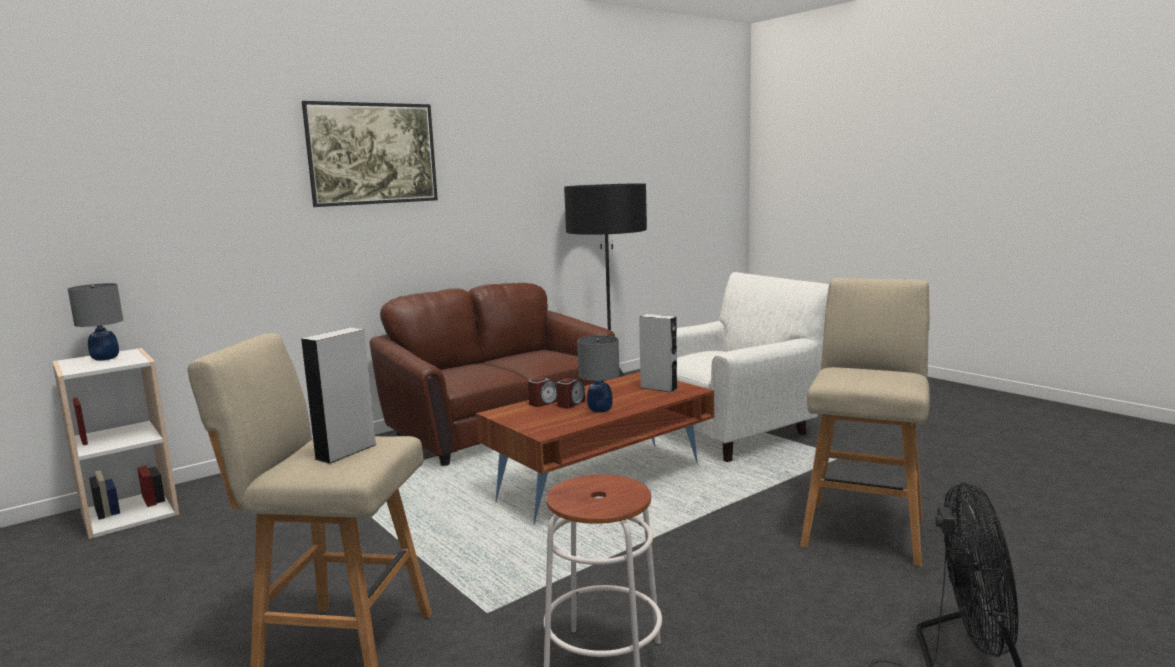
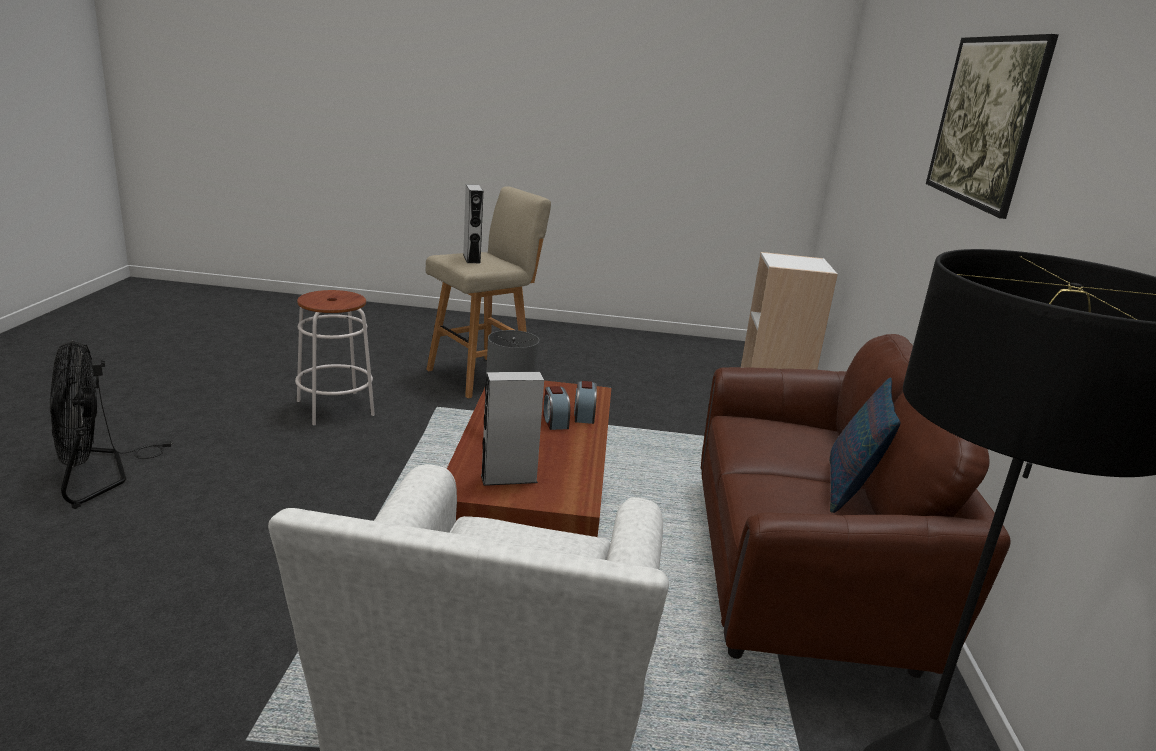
camera: 130 degrees right, 10 degrees up
(106, 359) = (803, 263): grey table lamp -> none
(500, 358) = (848, 490): none -> blue pillow
(863, 530) = (182, 570): beige stool -> none

